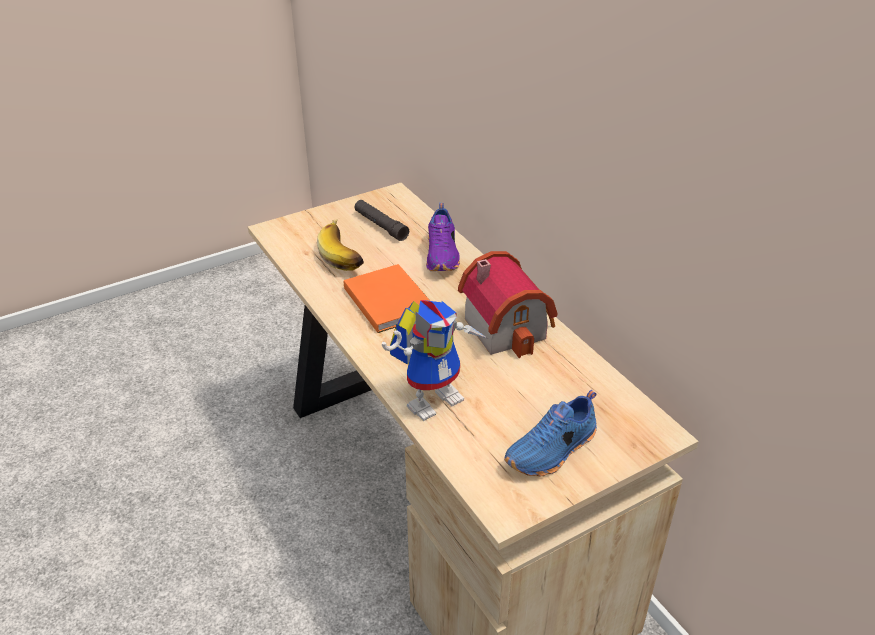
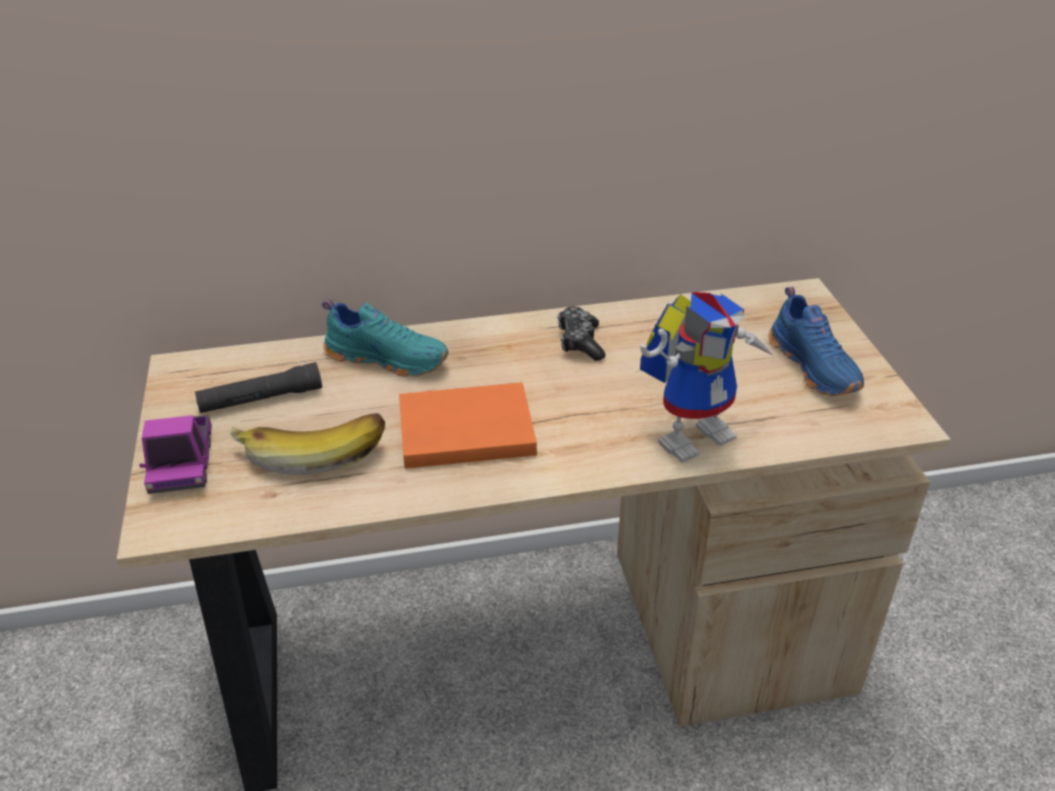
camera: 70 degrees left, 0 degrees up
(317, 220) = (182, 464): none -> toy truck
(434, 396) = (694, 432): toy robot -> toy robot turned 75 degrees clockwise
(443, 255) = (388, 358): purple shoe -> turquoise shoe
(508, 326) = (580, 342): toy house -> game controller

